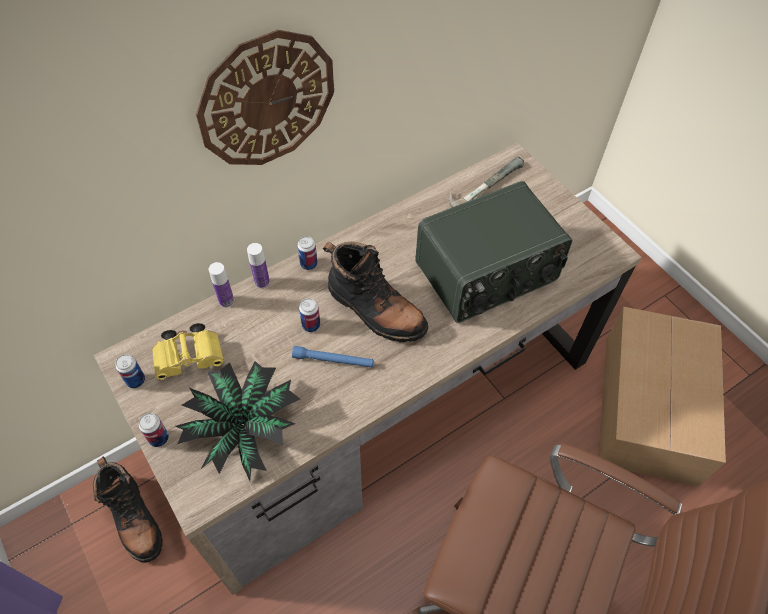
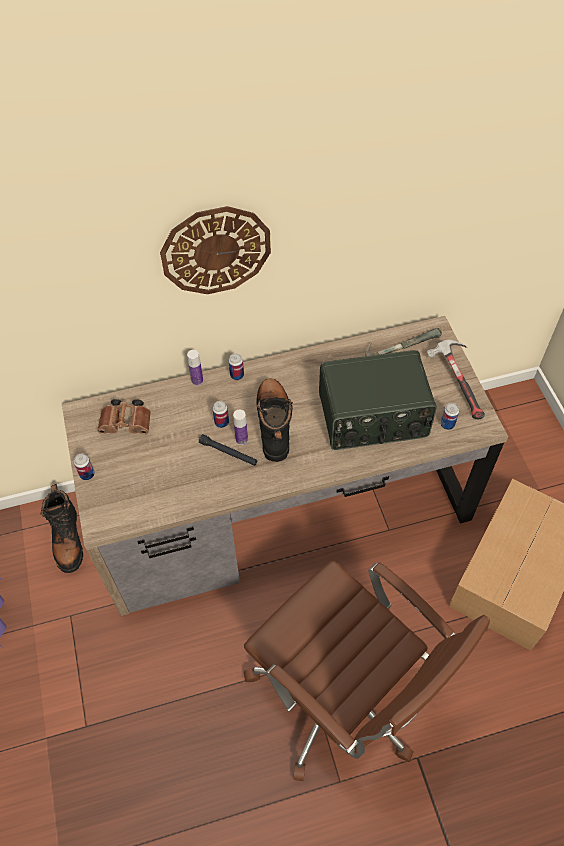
camera: 20 degrees right, 0 degrees up
(135, 380) = (84, 429): can -> can (447, 424)
(191, 358) = (128, 424): yellow binoculars -> brown binoculars
(226, 301) = (166, 388): bottle -> bottle (241, 439)
(245, 428) = (148, 484): potted plant -> none
(333, 360) = (228, 453): blue flashlight -> black flashlight
(375, 310) = (274, 423): black boot -> black boot turned 150 degrees counterclockwise
(562, 212) = (457, 383): none -> hammer

